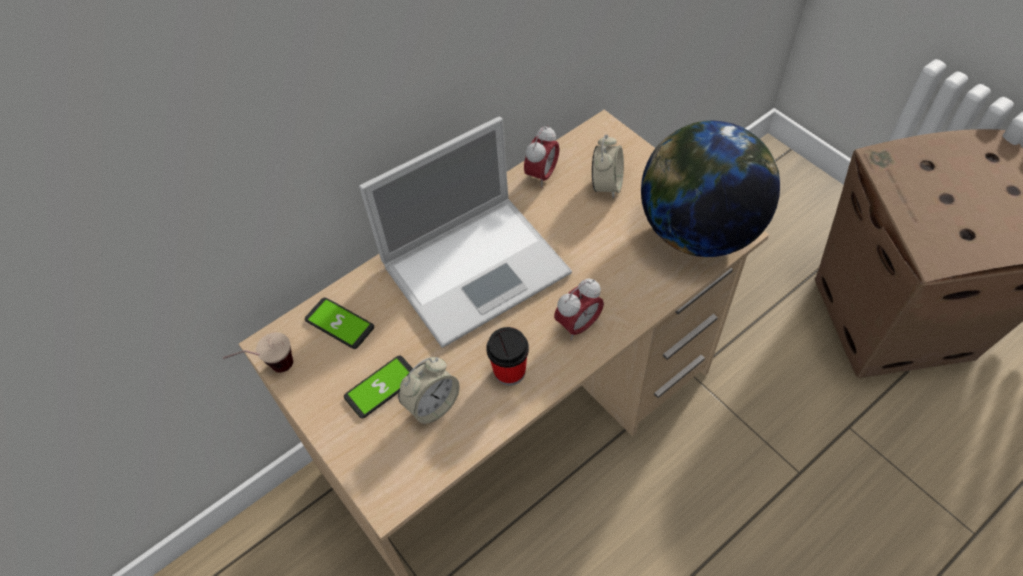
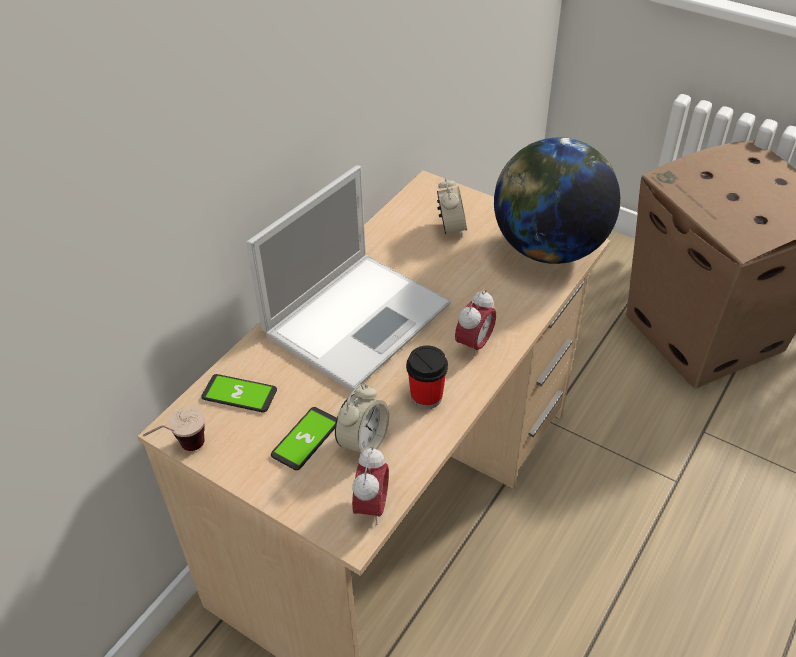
camera: 20 degrees left, 10 degrees down
(542, 175) = (388, 232): alarm clock -> alarm clock (371, 507)

